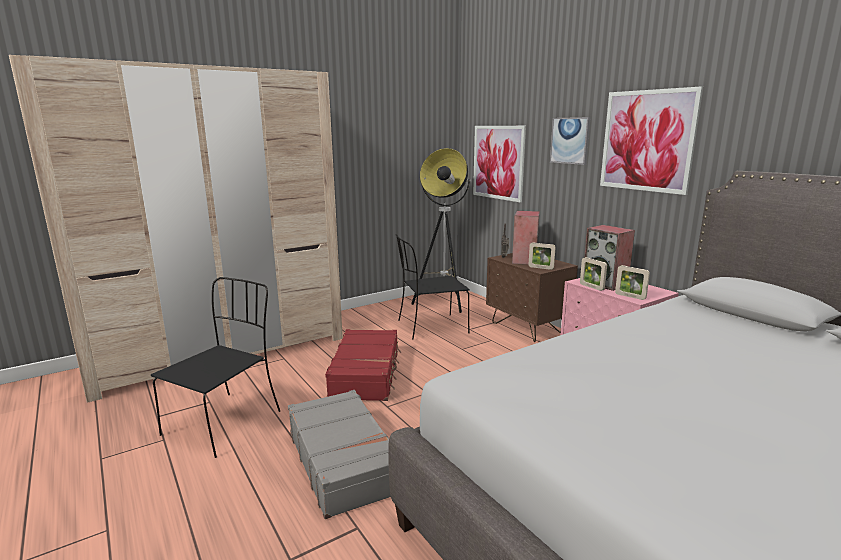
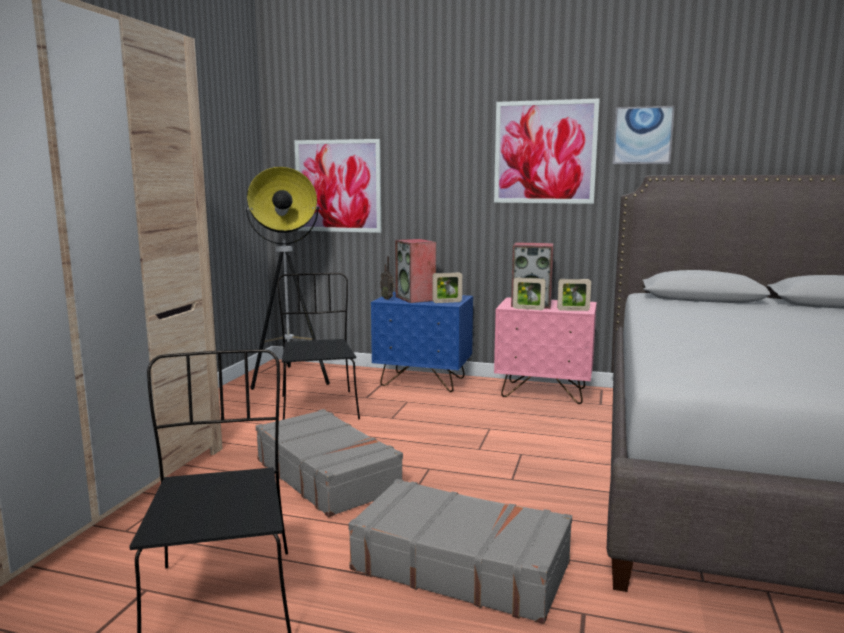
camera: 40 degrees left, 5 degrees down
(366, 374) = (327, 475): red suitcase -> grey suitcase
(430, 327) = (318, 407): black chair -> black chair turned 135 degrees clockwise
(527, 328) = (423, 382): brown nightstand -> blue nightstand
(570, 140) = (447, 155): picture -> picture (642, 135)

